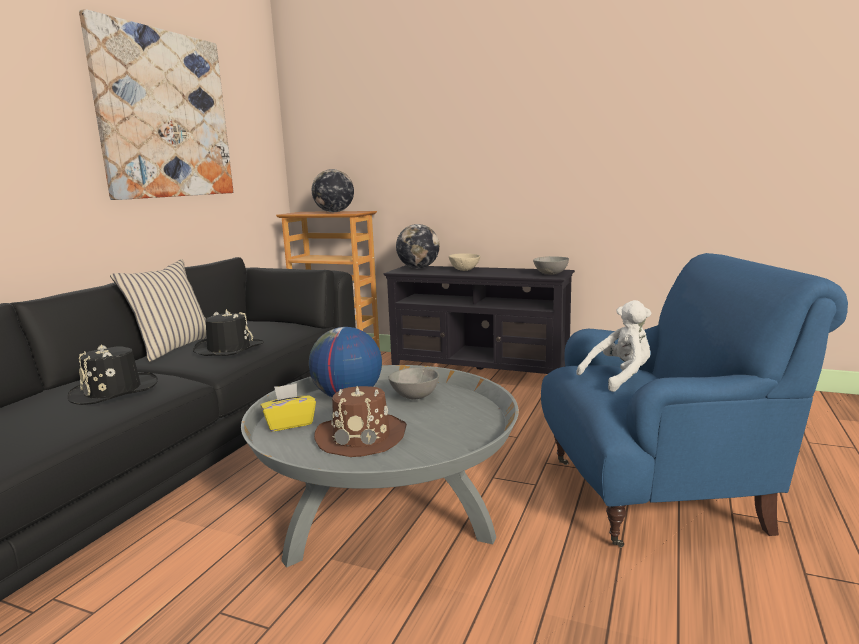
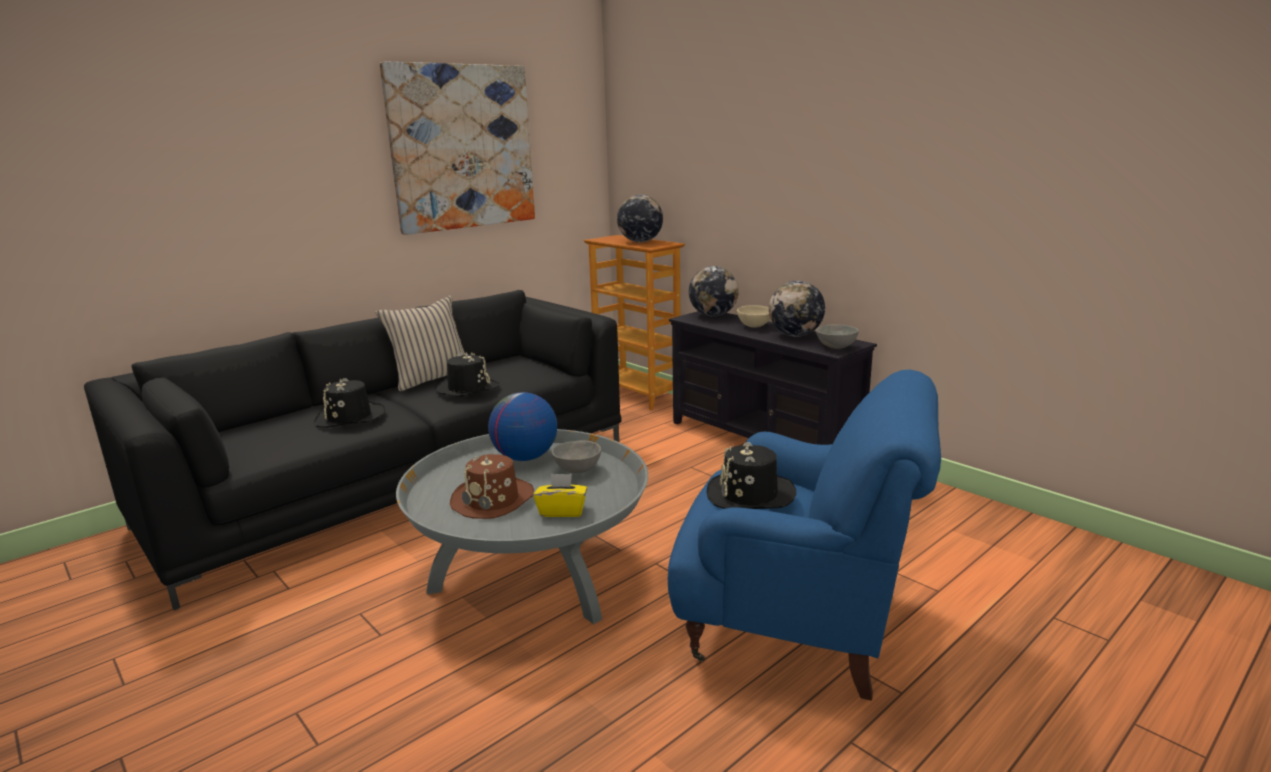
camera: 25 degrees right, 5 degrees up
(289, 423) = (455, 474): yellow tissue box -> yellow tissue box (562, 511)
(506, 271) = (795, 335): none -> globe
(619, 377) = (750, 494): white plush toy -> black hat

